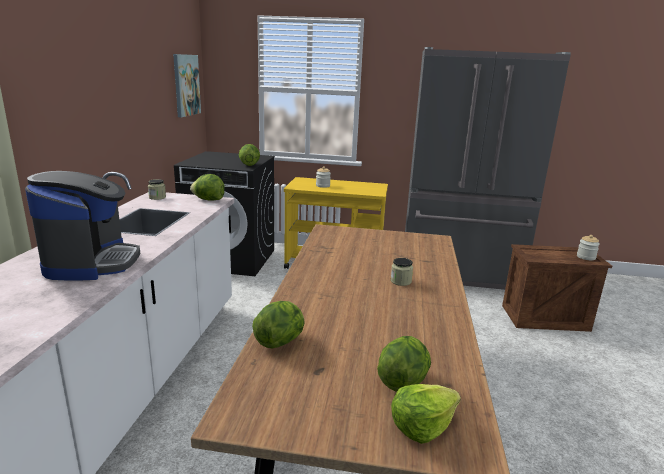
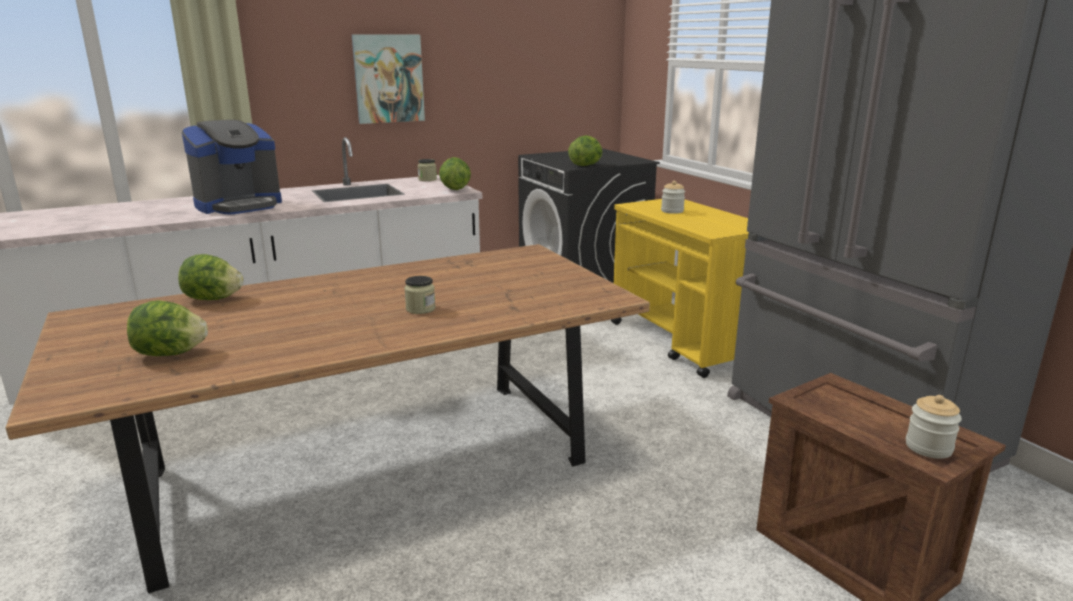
camera: 55 degrees right, 0 degrees up
(186, 85) = (573, 58): picture -> picture (388, 79)
(422, 425) = (92, 375): lettuce -> none

